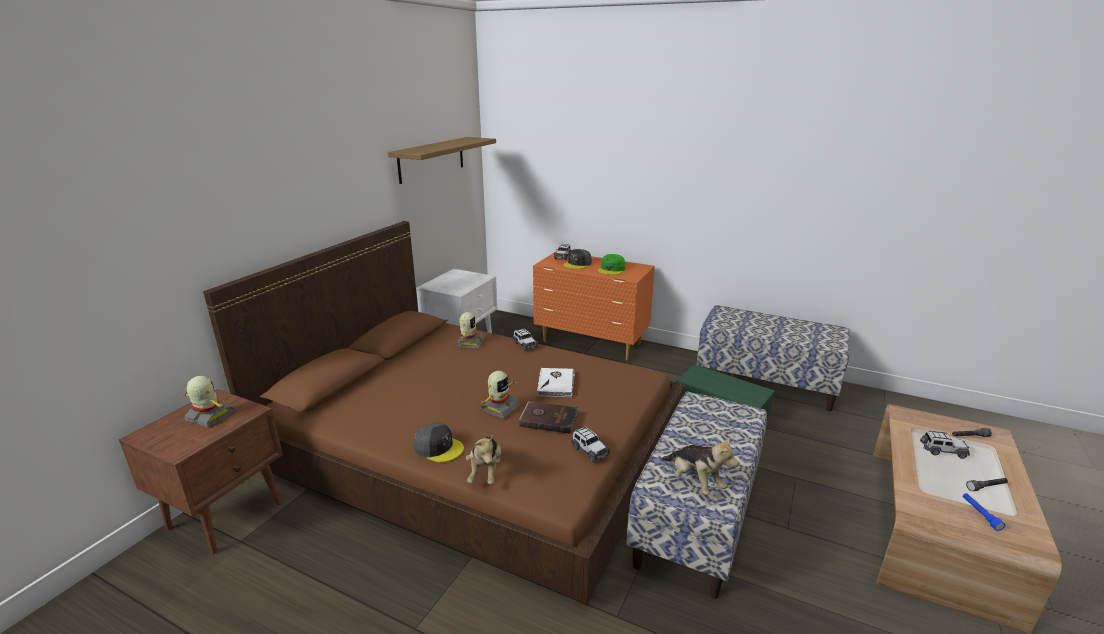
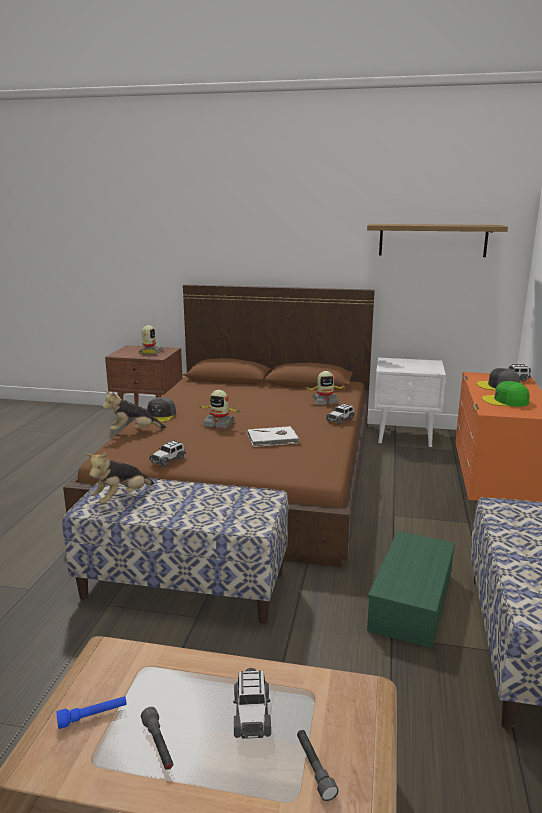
camera: 75 degrees right, 5 degrees down
(548, 419) = (209, 441): brown book -> none

